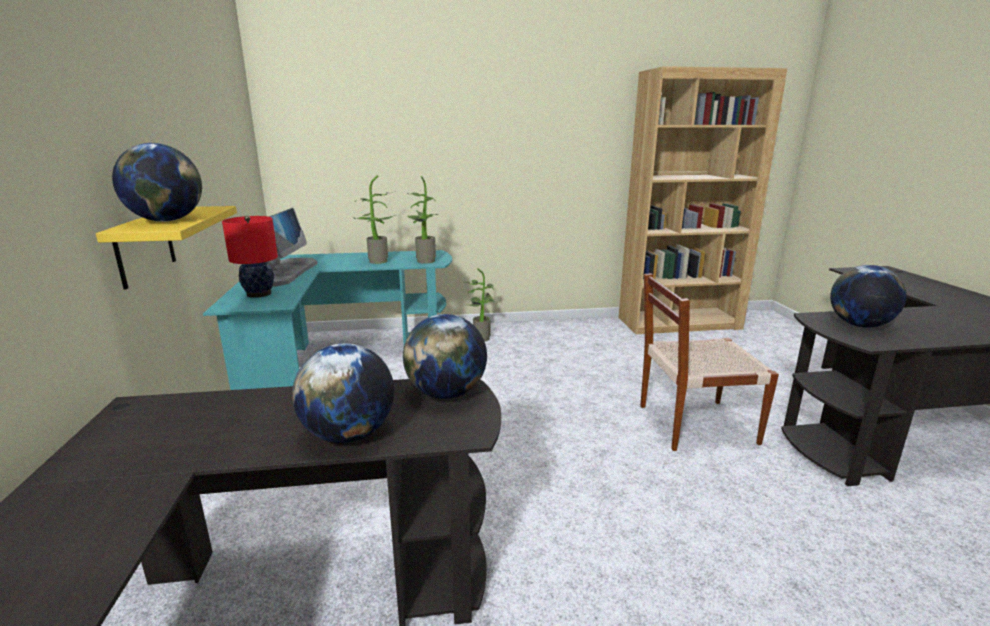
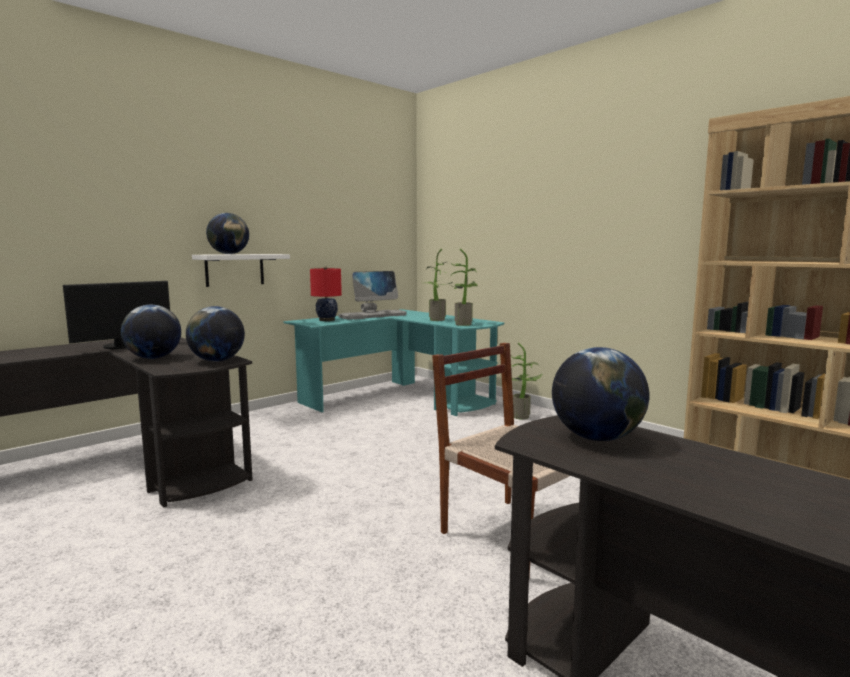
camera: 55 degrees right, 10 degrees down
(145, 246) = (234, 269): yellow shelf -> white shelf
(174, 453) = (122, 346): none -> monitor

